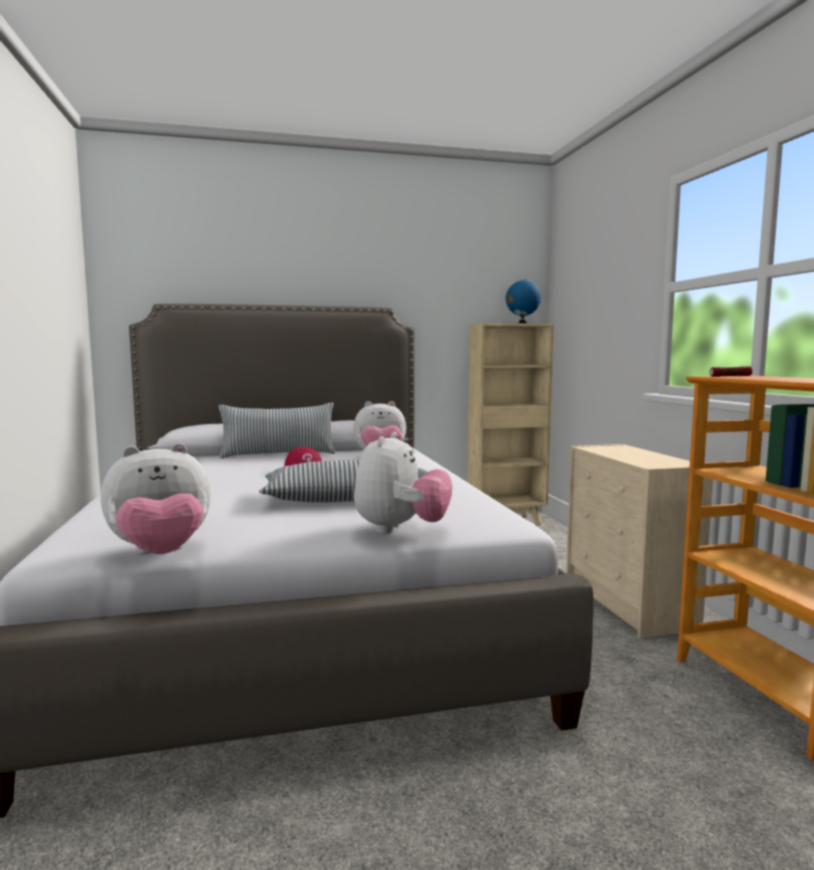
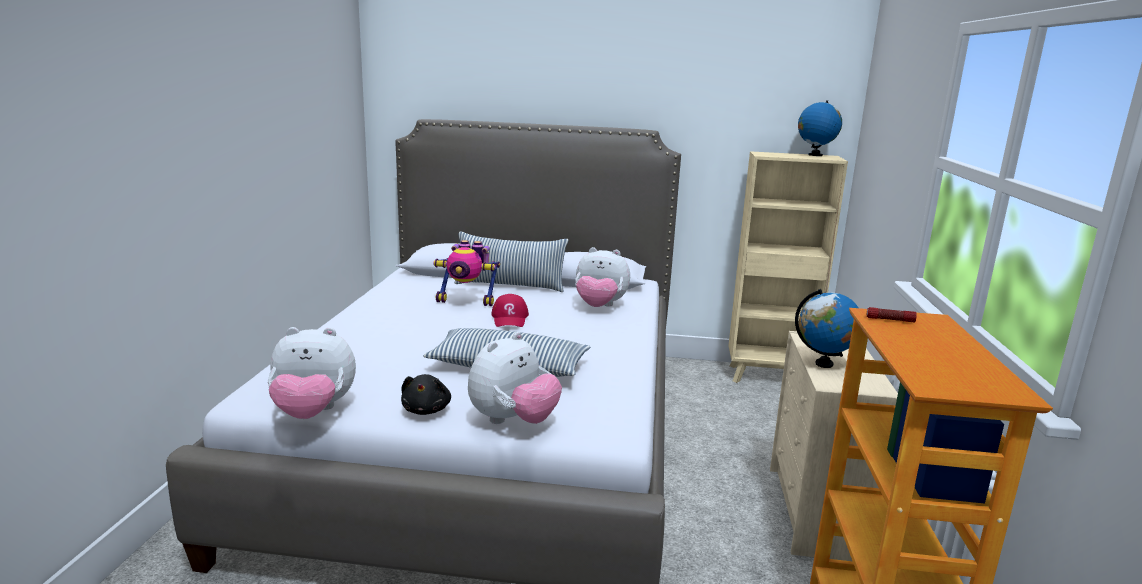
camera: 20 degrees right, 10 degrees up
(247, 466) = (467, 301): none -> toy robot
(298, 534) = (427, 410): none -> black plush toy
(627, 457) = (824, 364): none -> globe

